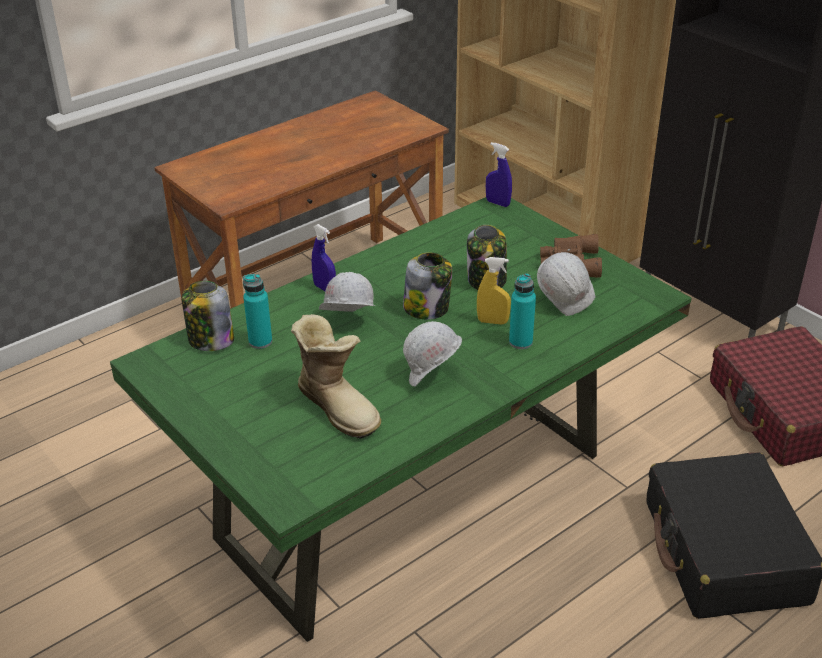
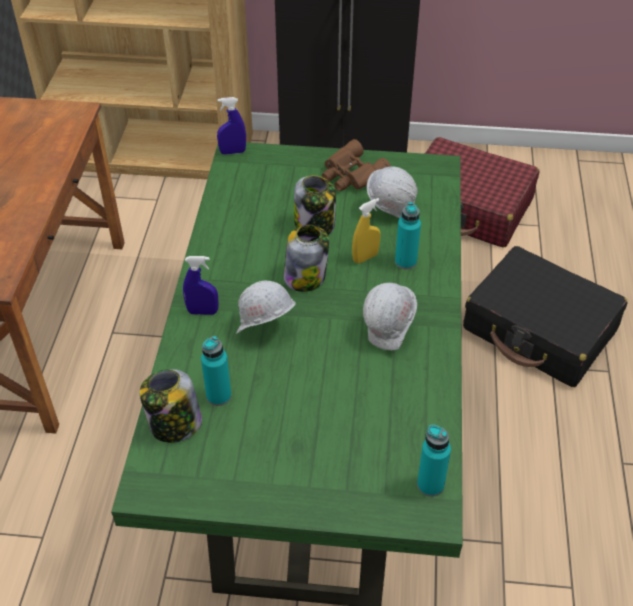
camera: 45 degrees left, 10 degrees up
(313, 485) = (430, 485): none -> turquoise bottle
(339, 406) = (358, 406): boot -> none

